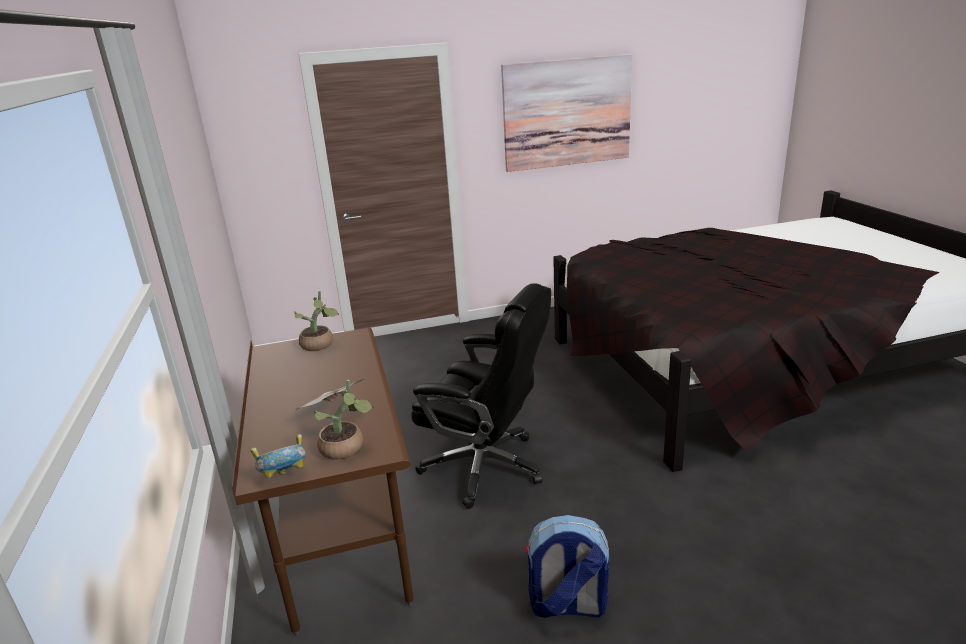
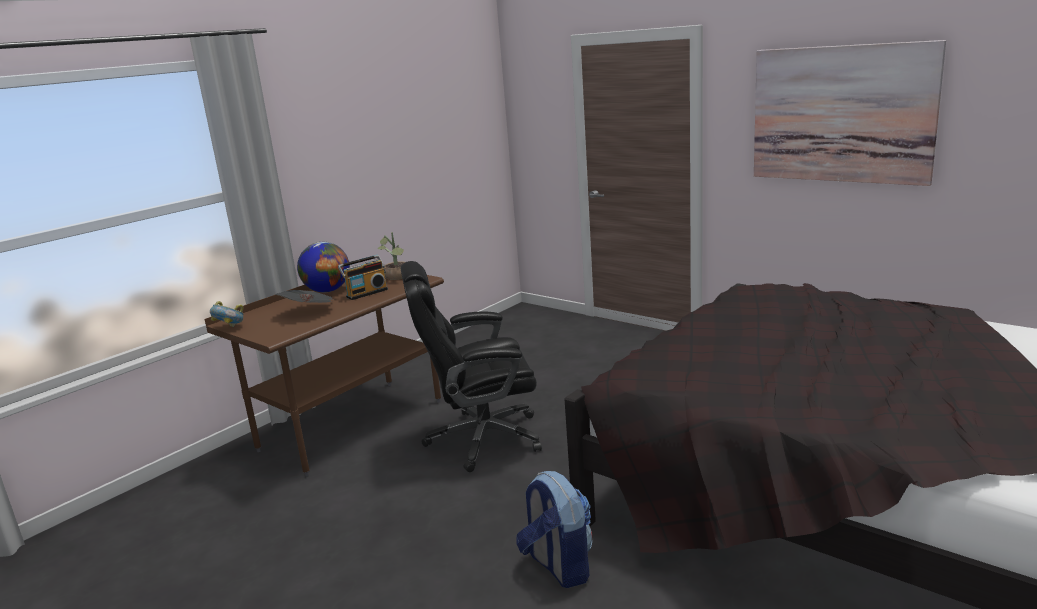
camera: 55 degrees right, 5 degrees down
(278, 389) = (327, 291): none -> globe
(336, 370) = (366, 293): none -> radio
(346, 449) = (268, 330): potted plant -> none
(486, 466) = (481, 439): black office chair -> black office chair turned 90 degrees clockwise
(567, 605) = (347, 536): backpack -> backpack (558, 566)

